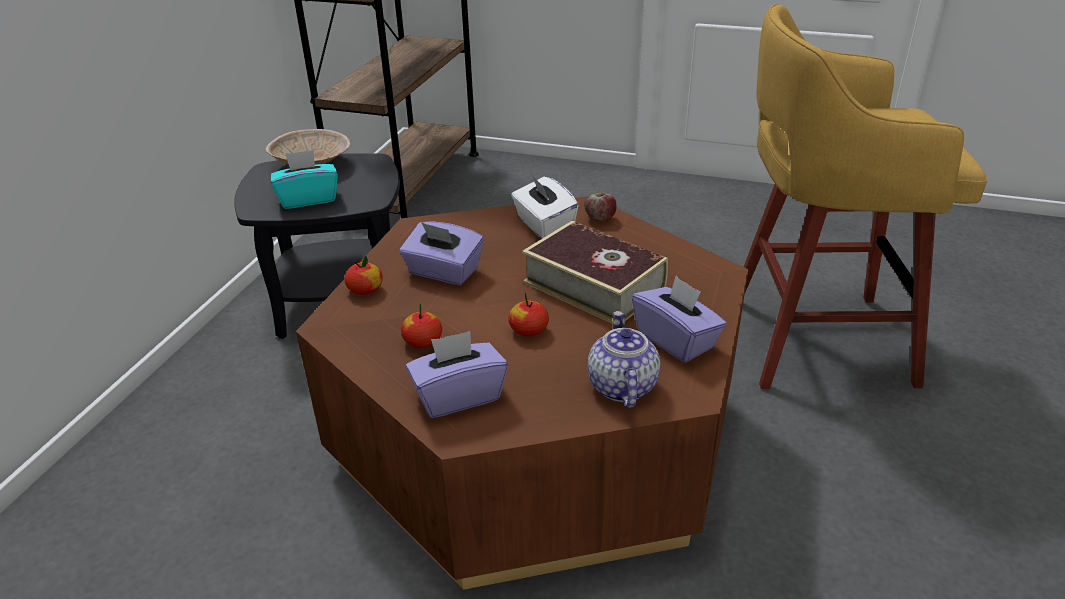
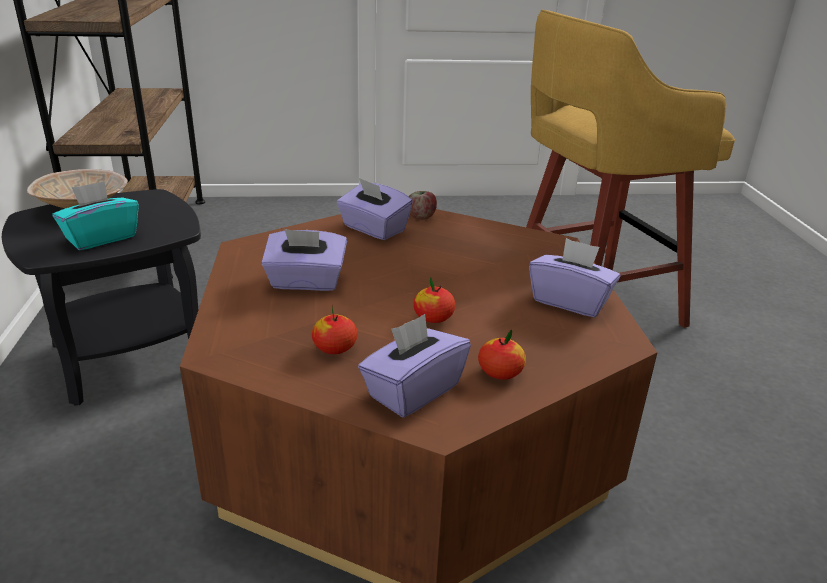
camera: 25 degrees left, 5 degrees down
(365, 290) = (233, 311): apple -> apple (500, 372)
(543, 225) = (373, 229): white tissue box -> purple tissue box
(594, 285) = (461, 270): book -> none
(621, 386) = (557, 348): teapot -> none

